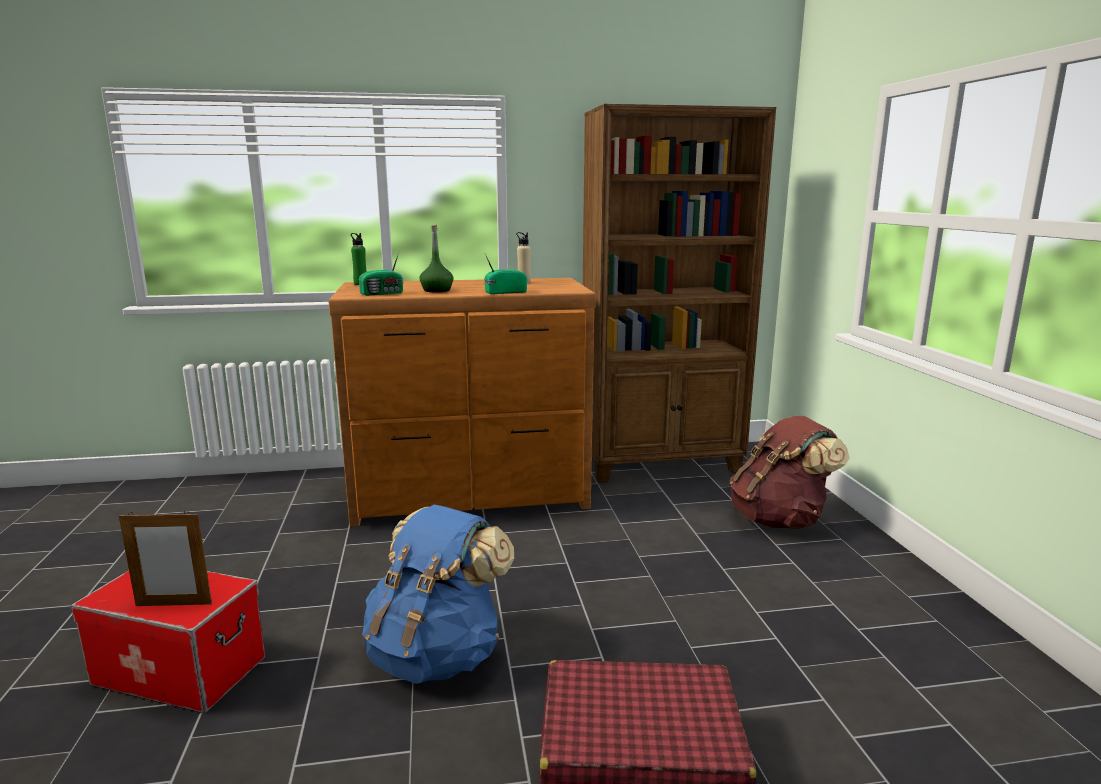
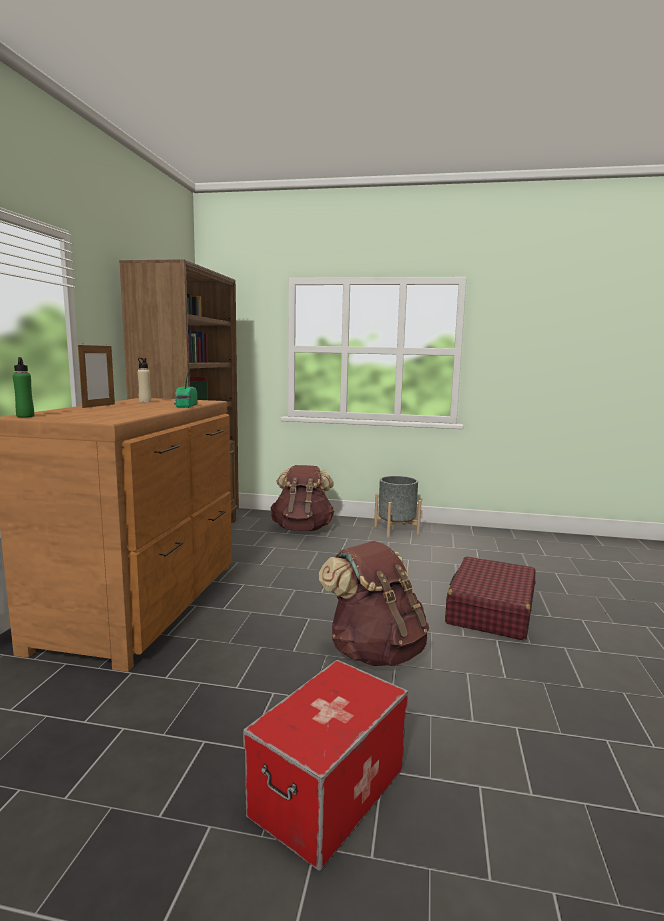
camera: 70 degrees left, 5 degrees down
(174, 604) = (359, 702): picture frame -> picture frame (99, 406)
(383, 293) = (118, 416): radio -> none
(437, 290) = (137, 410): green bottle -> none
(437, 655) = (375, 651): blue backpack -> brown backpack
(906, 602) = (396, 530): none -> grey planter

